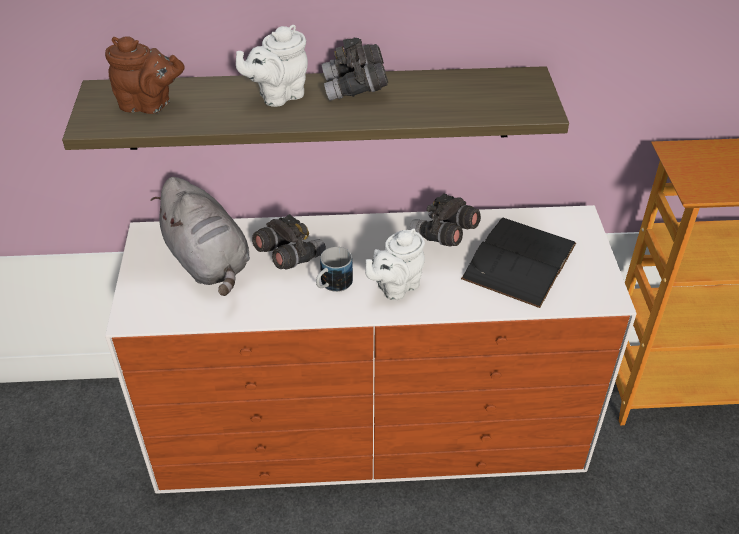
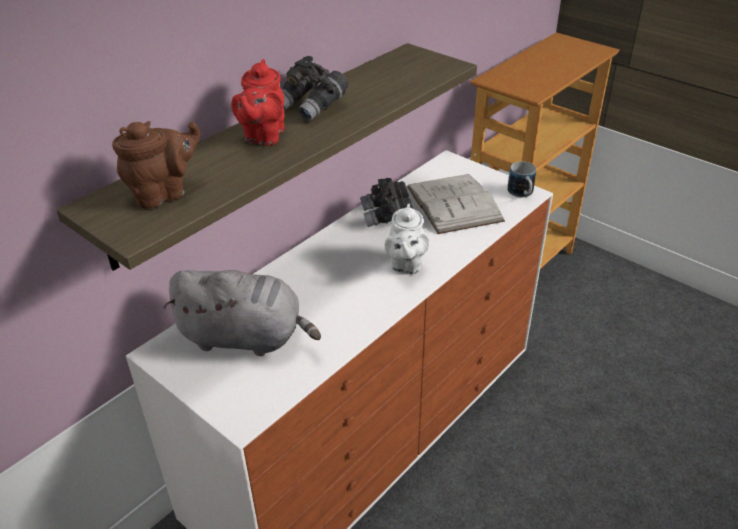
camera: 45 degrees left, 5 degrees down
(278, 96) = (263, 136): white teapot -> red teapot
(289, 255) = (302, 293): grey binoculars -> none
(332, 285) = (363, 291): mug -> mug (522, 194)
(519, 261) = (454, 203): black book -> white book

